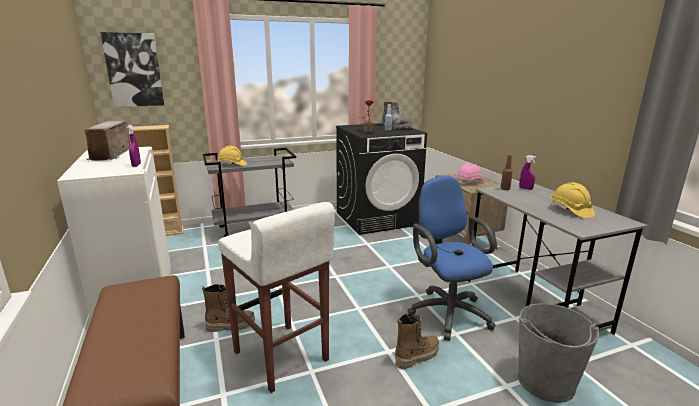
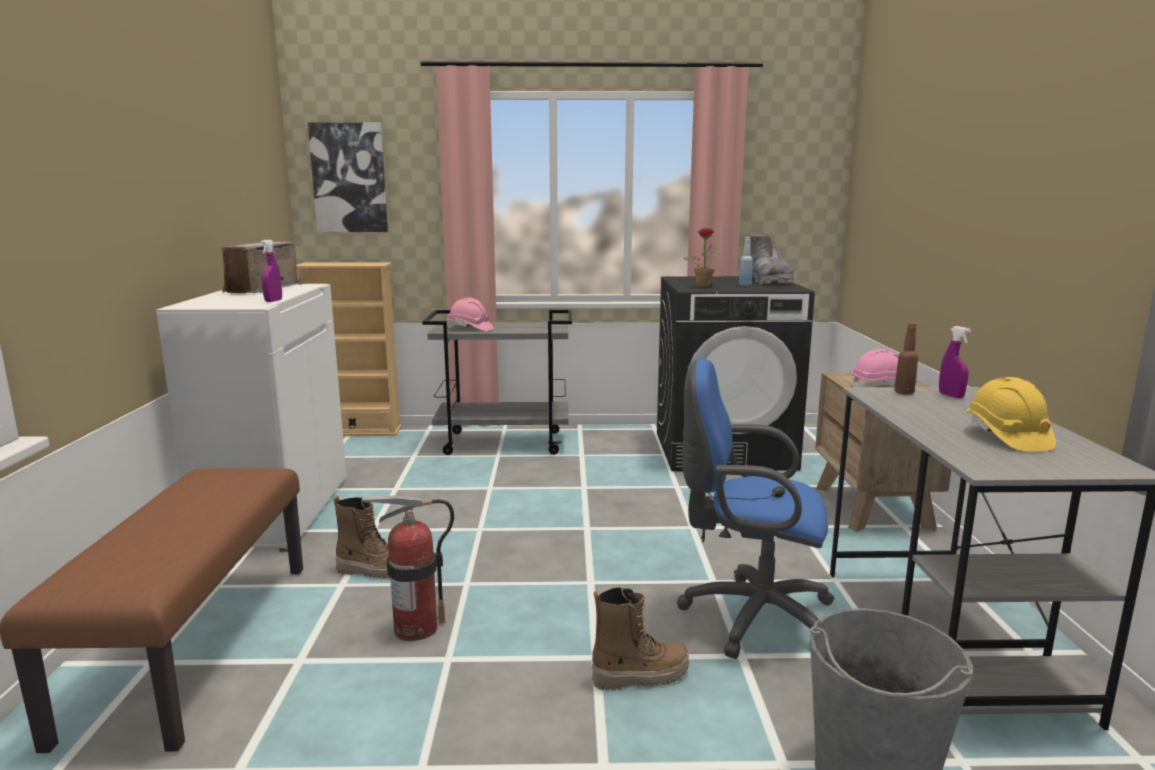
camera: 20 degrees right, 5 degrees down
(232, 165) = (470, 329): yellow hard hat -> pink hard hat
(280, 357) = (415, 628): white stool -> fire extinguisher
(447, 311) = (751, 617): blue office chair -> blue office chair turned 75 degrees counterclockwise

